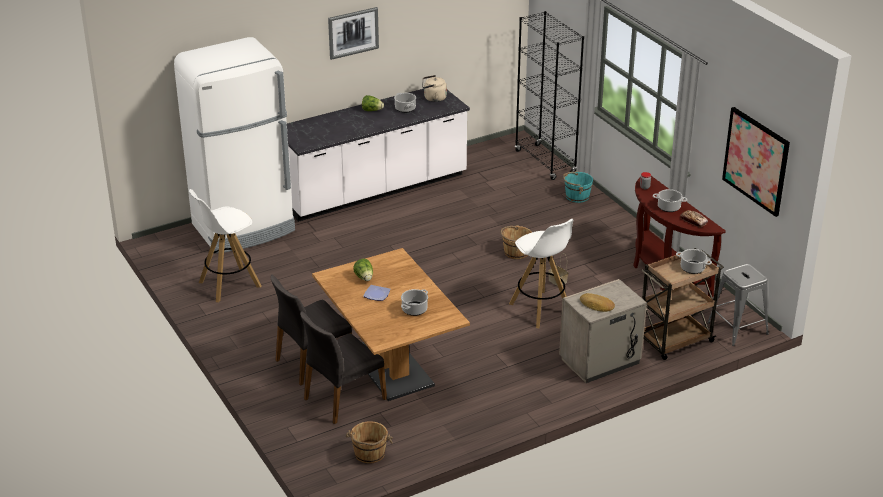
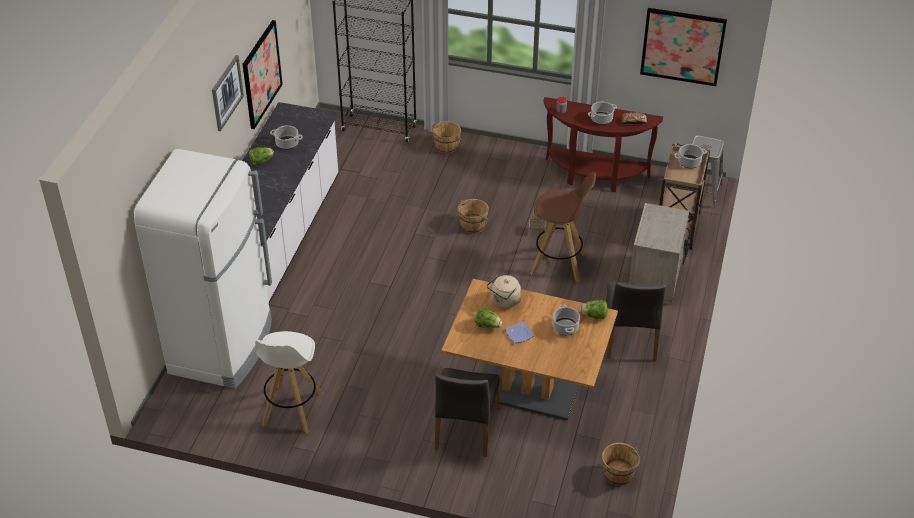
camera: 45 degrees left, 10 degrees up
(343, 398) = (534, 443): grey chair -> grey chair (630, 338)
(418, 45) = (261, 74): none -> picture
(433, 98) = (295, 120): beige kettle -> beige kettle (504, 301)
(446, 315) = (594, 316): none -> lettuce
(541, 309) = (559, 264): white stool -> brown stool
(576, 196) = (446, 146): turquoise bucket -> brown bucket
(596, 305) = (664, 235): bread -> none

